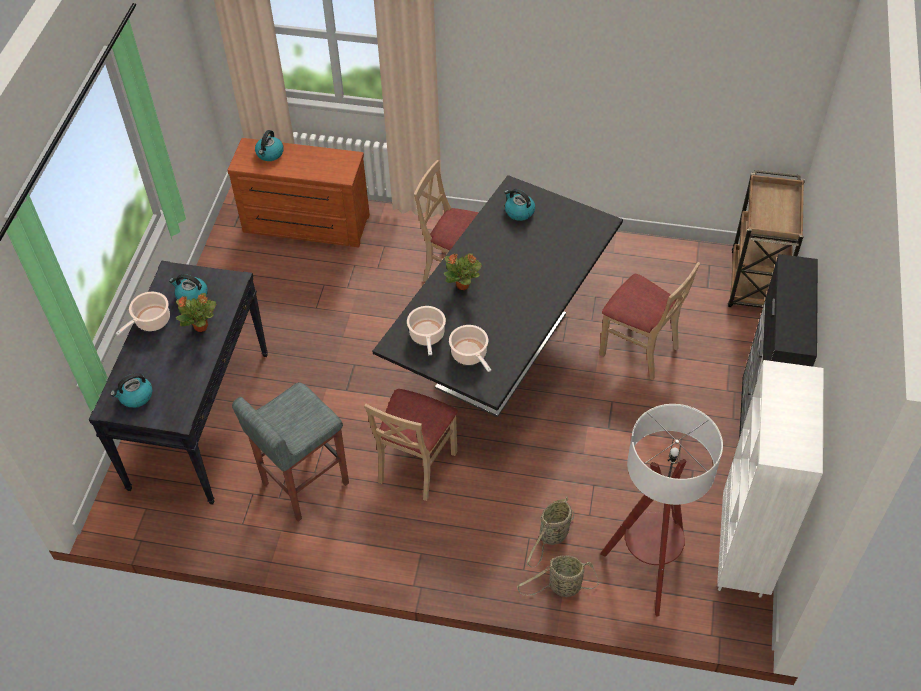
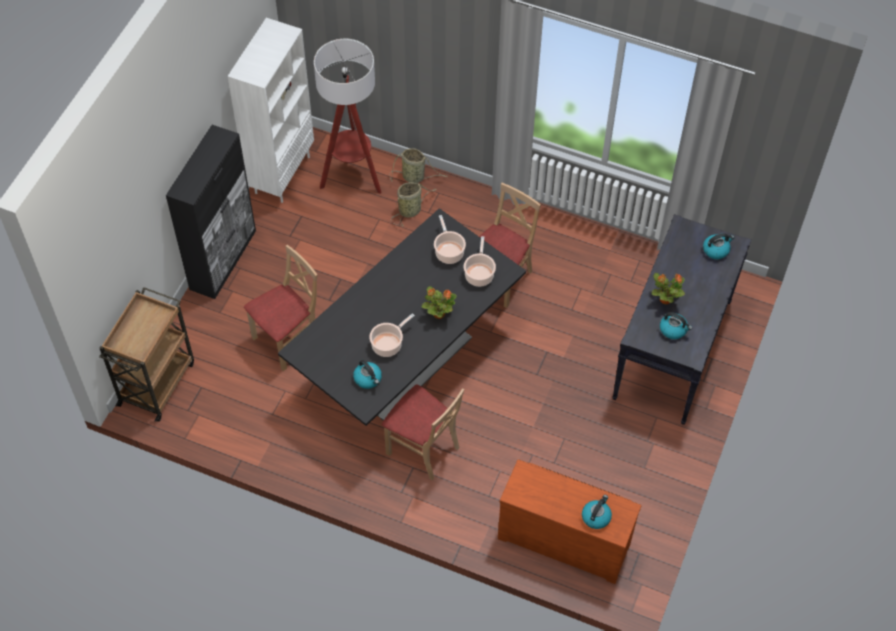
camera: 170 degrees left, 5 degrees up
(151, 321) = (707, 312): cooking pot -> cooking pot (388, 344)
(304, 484) = (590, 281): grey stool -> none
(639, 349) = (288, 340): beige chair -> beige chair turned 90 degrees clockwise

